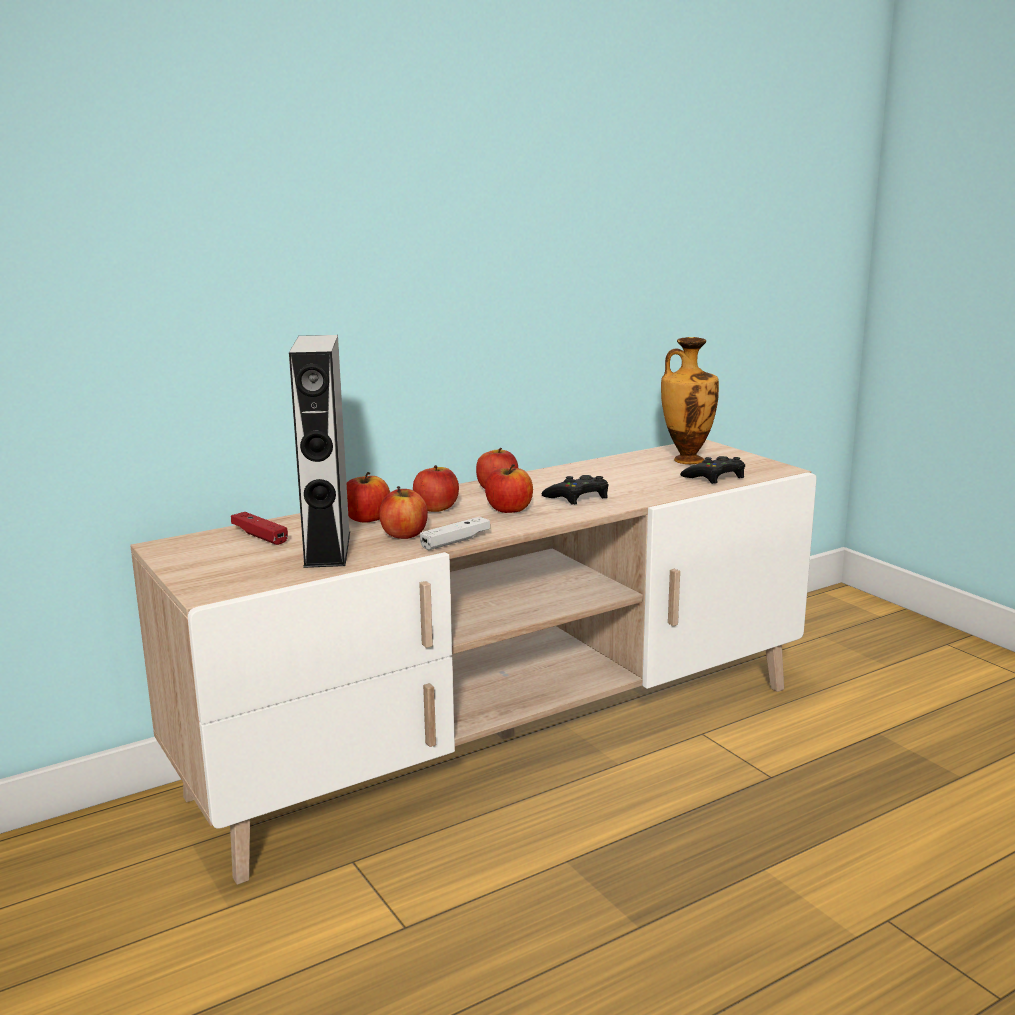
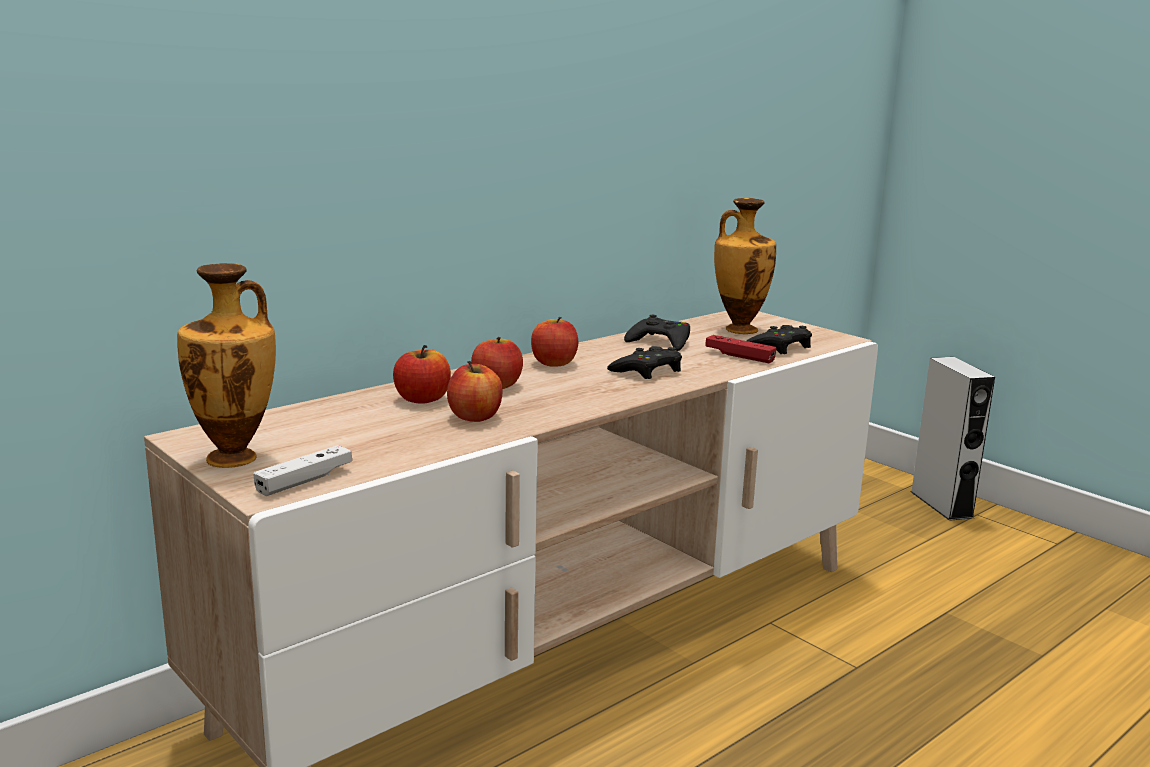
camera: 10 degrees left, 0 degrees up
(194, 564) = (236, 458): none -> vase
(259, 536) = (302, 422): red game controller -> red game controller (739, 356)
(327, 549) = (392, 435): grey speaker -> grey speaker (941, 504)
(455, 541) = (537, 423): white game controller -> white game controller (305, 480)
(509, 509) = (579, 386): apple -> none
(605, 470) = (660, 342): none -> black game controller

